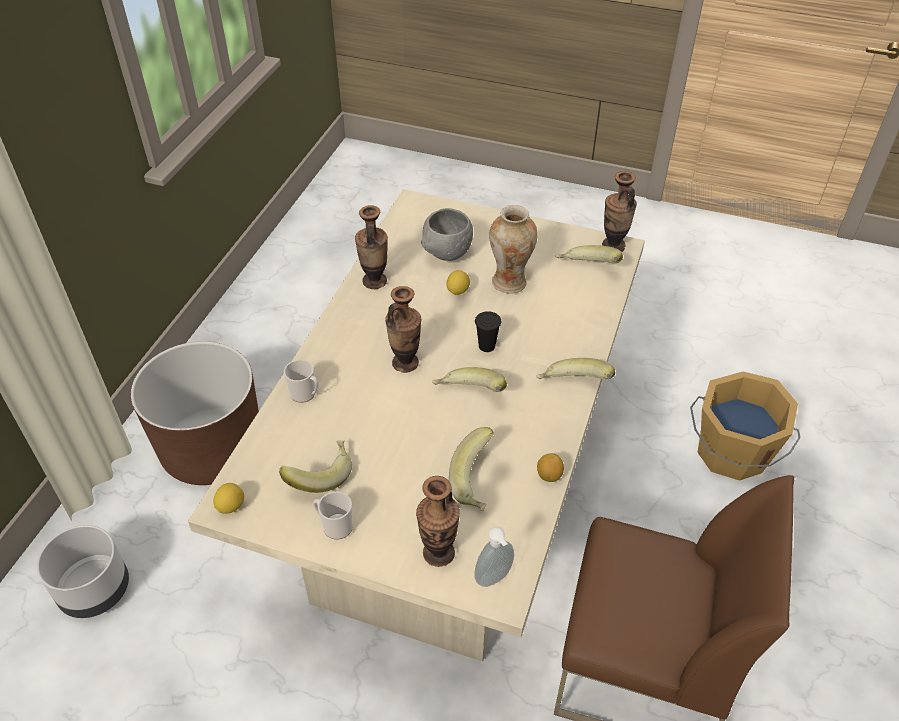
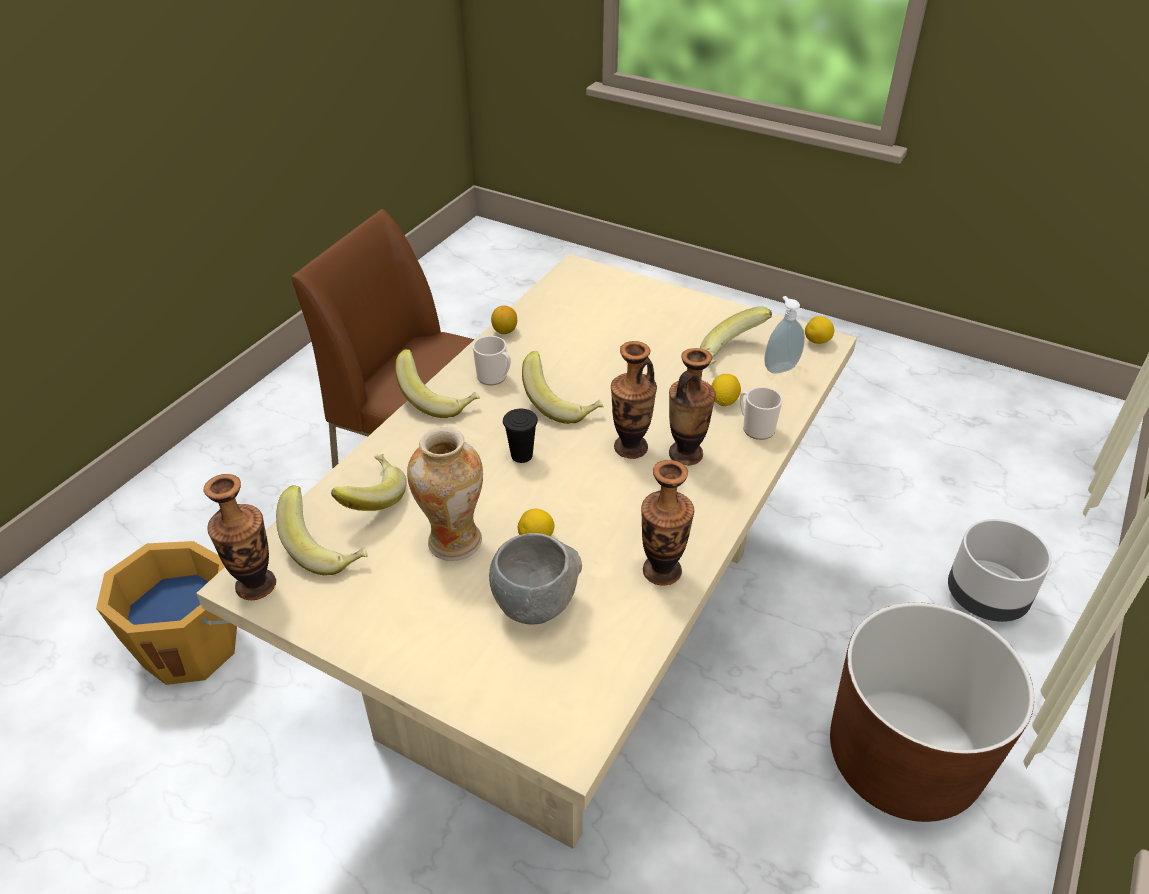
camera: 170 degrees left, 5 degrees down
(330, 417) = (724, 401): none -> lemon
(334, 525) = (715, 319): mug -> mug (494, 377)
(438, 553) = (624, 294): vase -> vase (686, 454)
(478, 482) = (575, 333): banana -> banana (370, 498)
(494, 579) = (580, 276): soap dispenser -> soap dispenser (779, 367)

